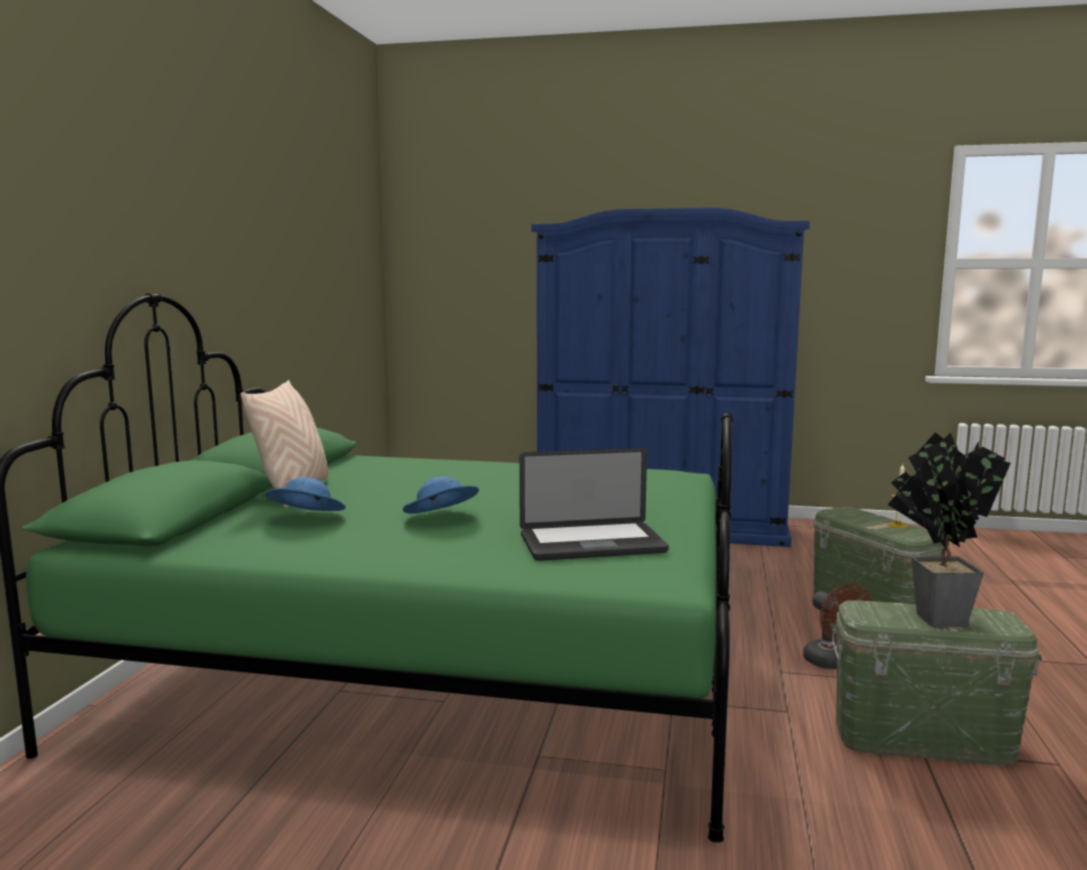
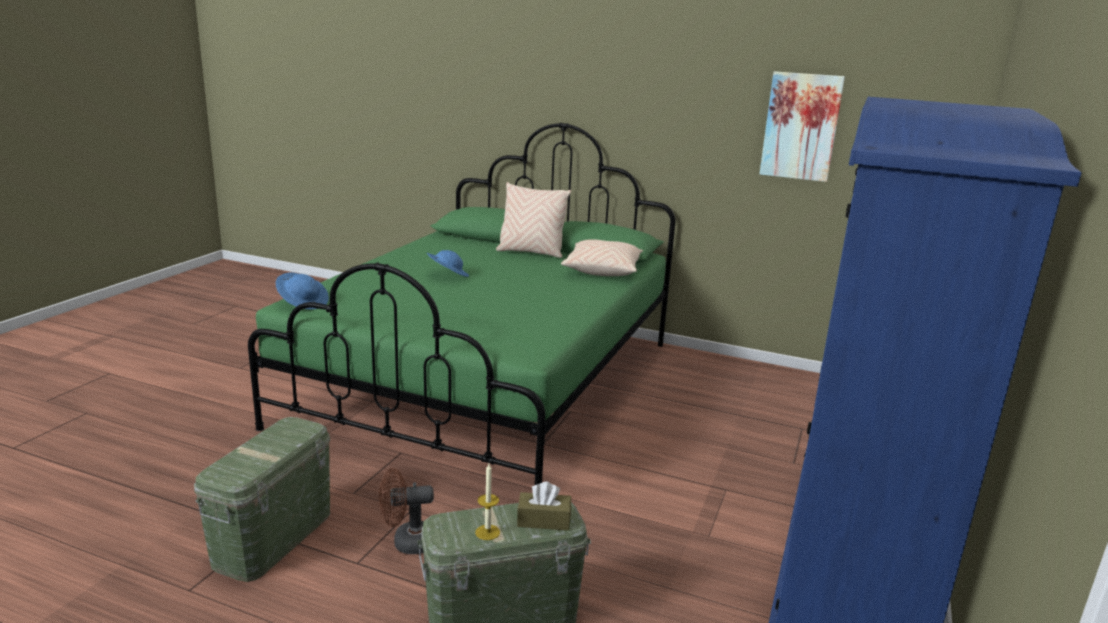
camera: 100 degrees right, 10 degrees up
(305, 519) = (469, 253): blue hat -> blue hat (303, 303)
(318, 268) = (801, 126): none -> picture
(375, 465) = (602, 270): none -> beige pillow
(592, 544) = (366, 299): laptop -> none
(856, 514) = (544, 520): none -> brown tissue box
(932, 618) = (263, 447): potted plant -> none

